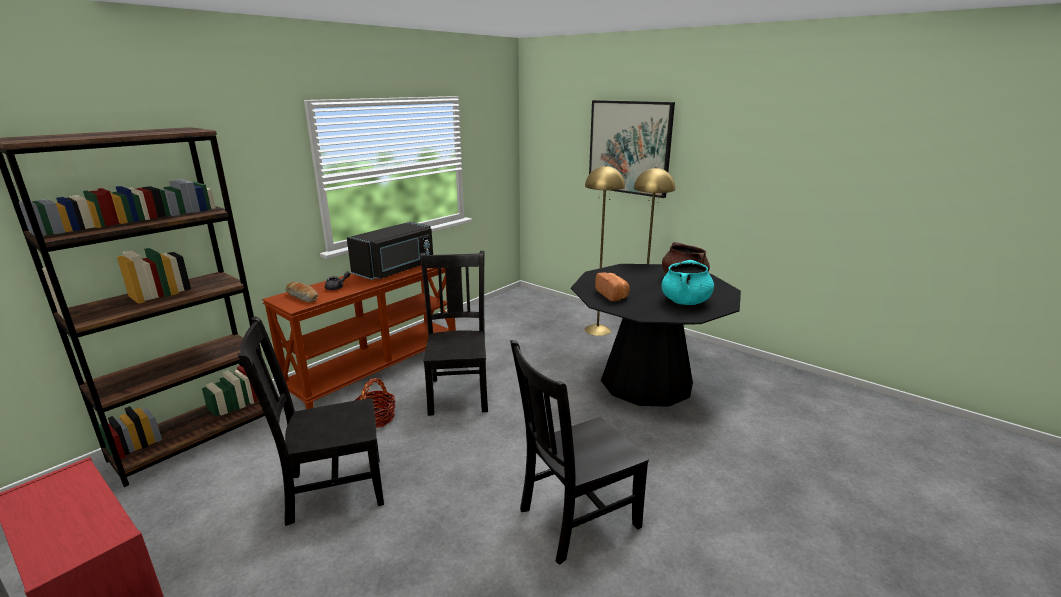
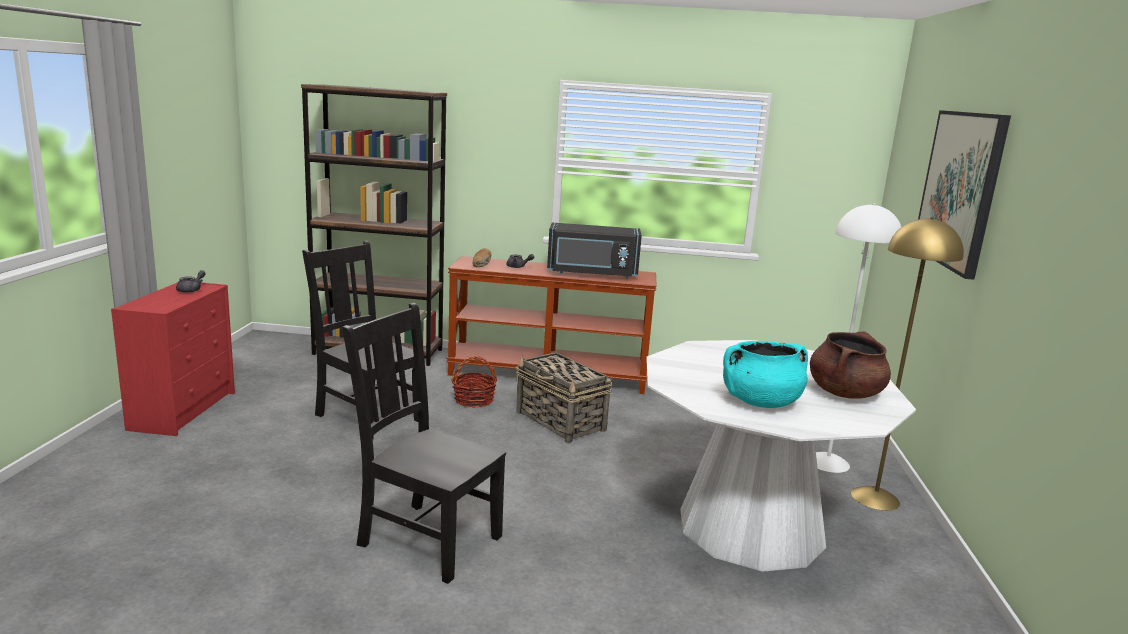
camera: 55 degrees right, 5 degrees down
(62, 491) = (192, 290): none -> grey teapot
(459, 393) = (561, 422): black chair -> basket
(597, 330) = (828, 462): yellow floor lamp -> white floor lamp
(613, 295) = (703, 362): bread -> none
(646, 382) = (750, 527): black dining table -> white dining table

